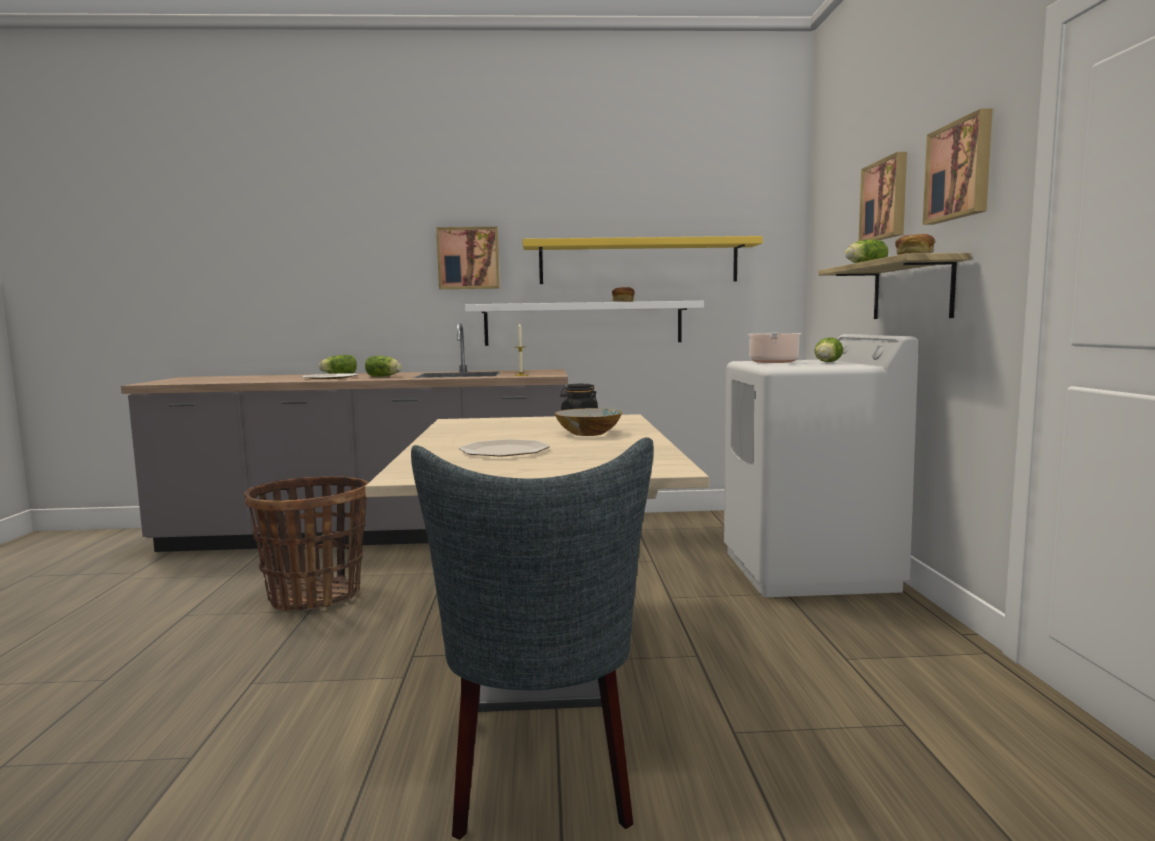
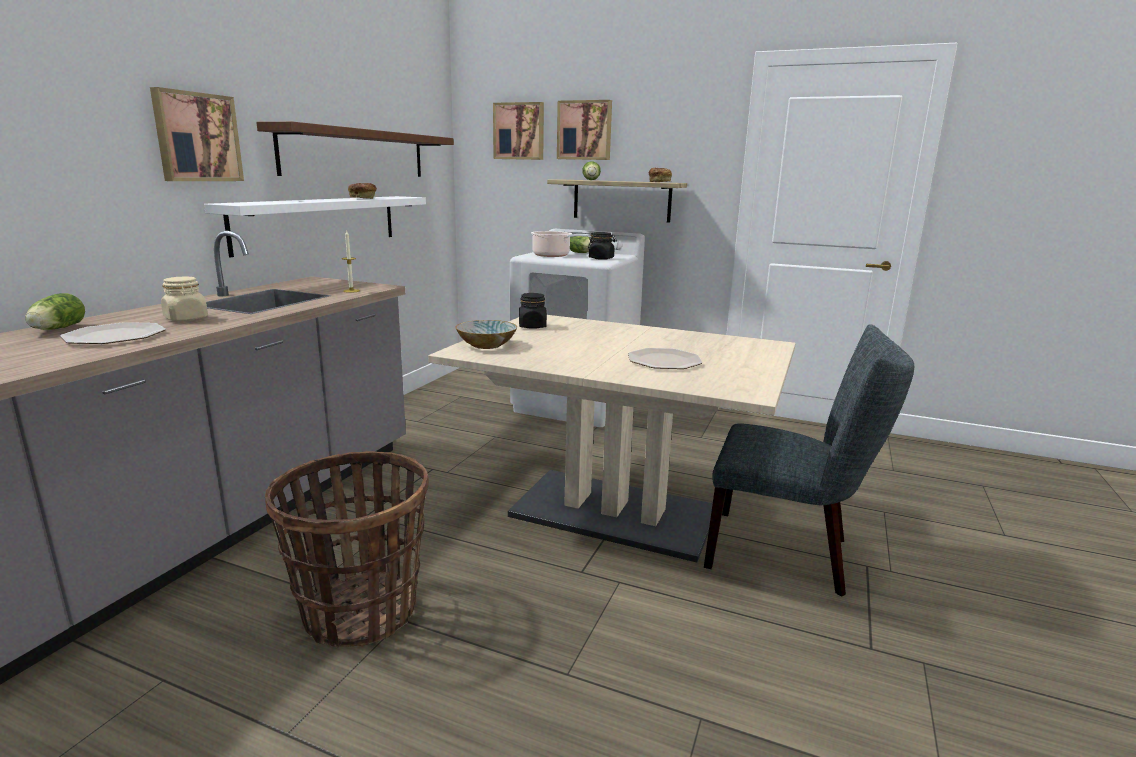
camera: 65 degrees left, 10 degrees up
(384, 376) = (186, 318): lettuce -> beige jar
(588, 433) = (611, 335): bowl -> bowl (487, 345)
(638, 262) = (357, 154): yellow shelf -> brown shelf
(803, 366) = (601, 258): none -> black jar
(960, 170) = (675, 128): picture -> picture (519, 131)

